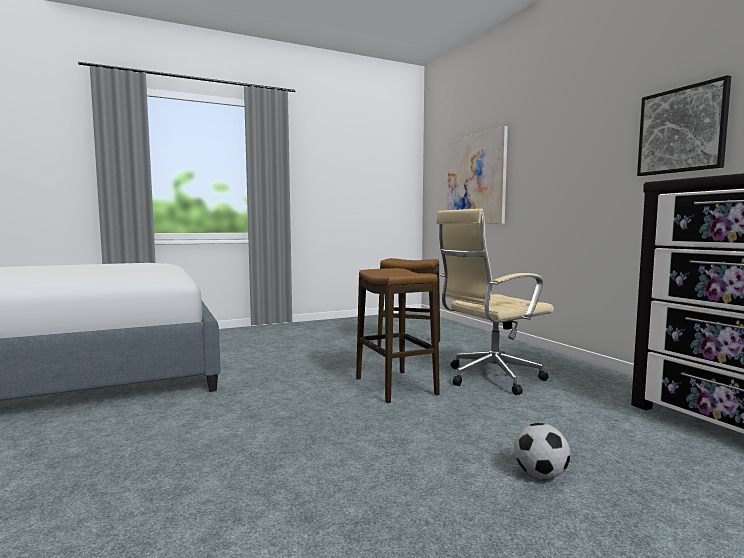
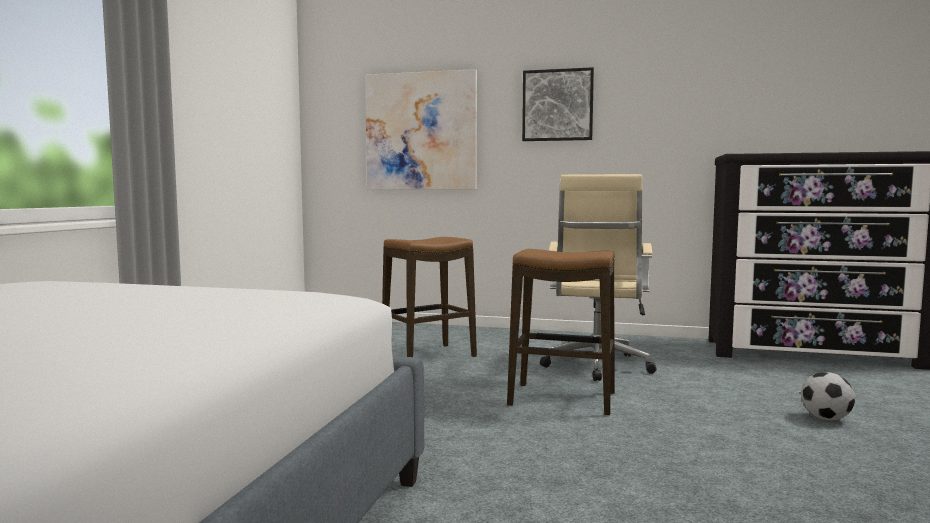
camera: 50 degrees left, 0 degrees up
(682, 130) = (697, 107): picture -> picture (557, 105)

